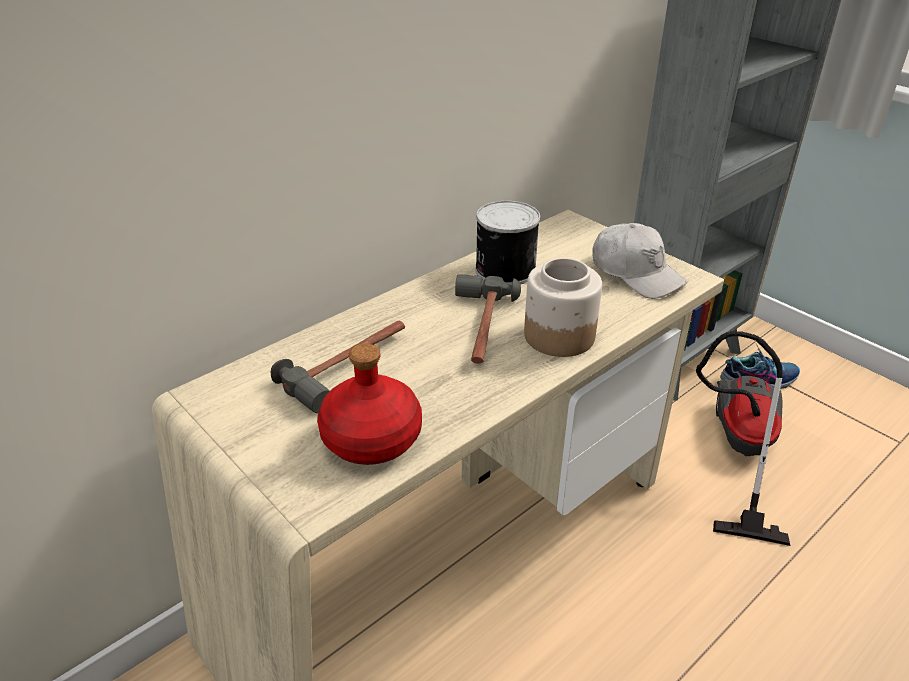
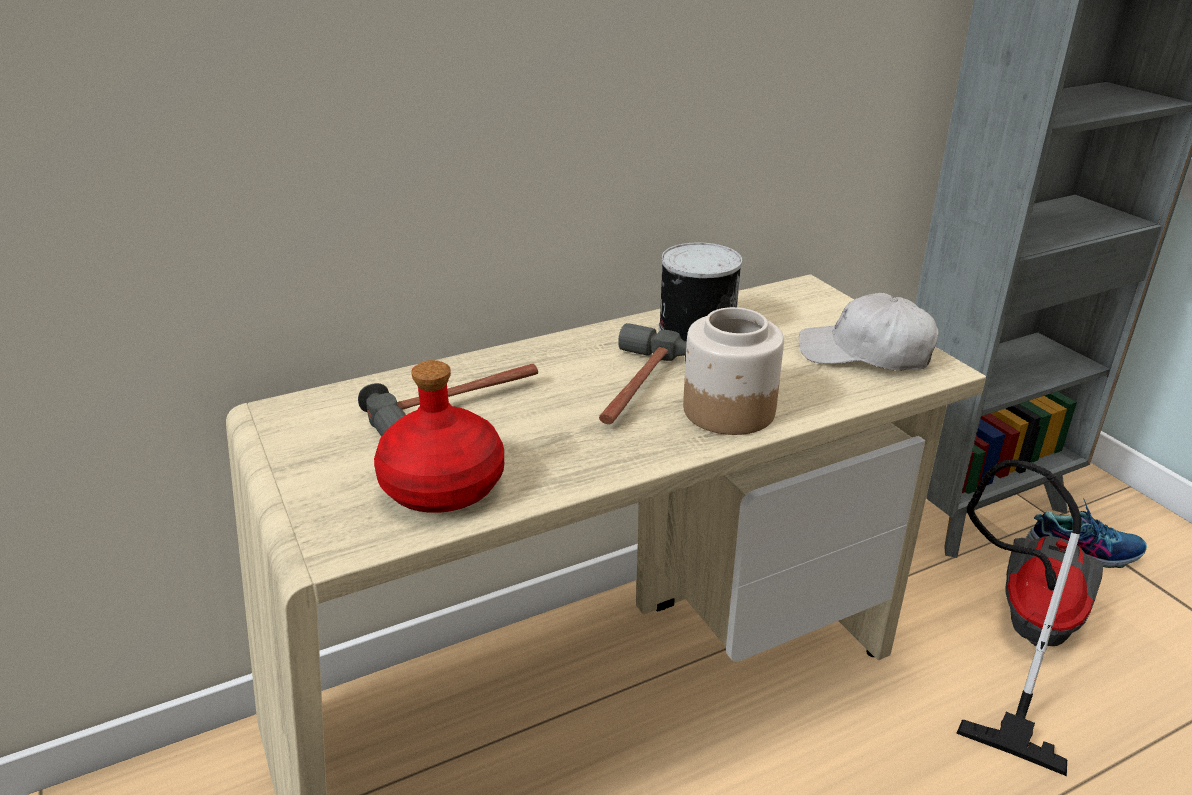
camera: 15 degrees right, 5 degrees down
(636, 273) = (866, 354): white cap -> white cap turned 135 degrees clockwise

